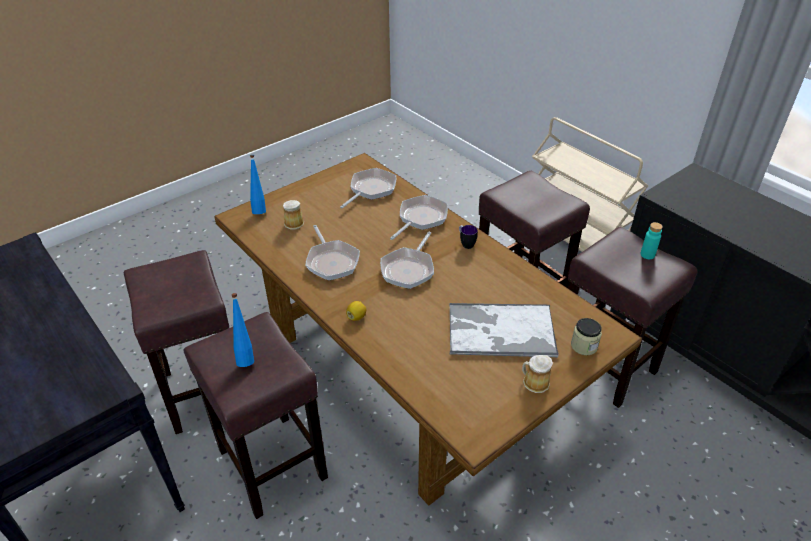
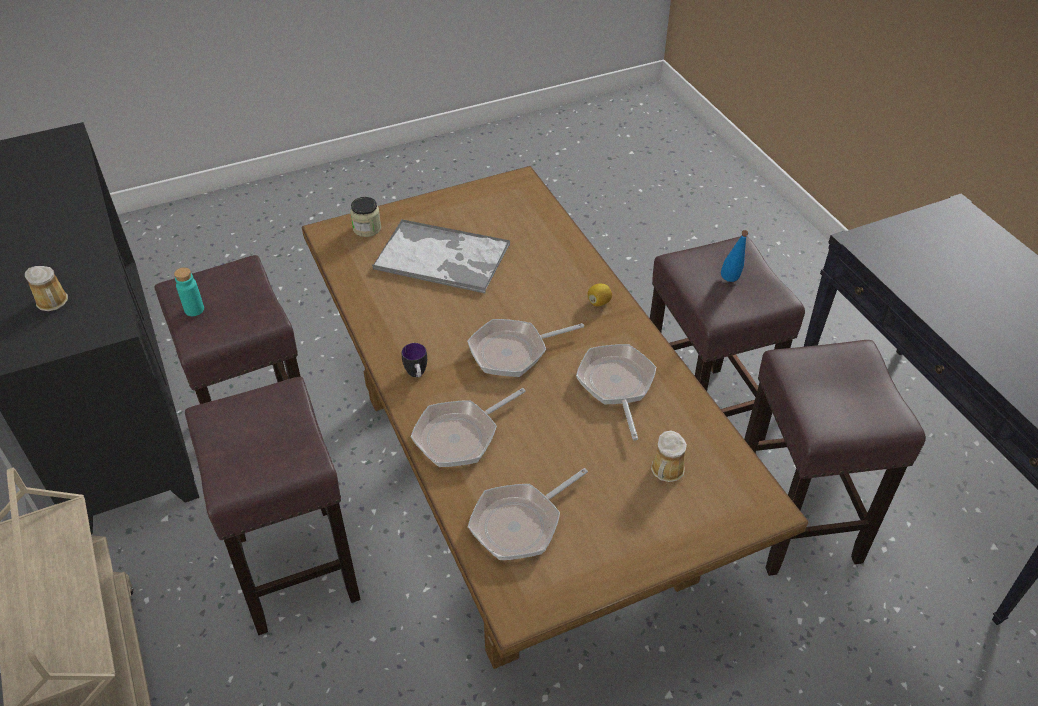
camera: 165 degrees left, 5 degrees up
(259, 209) = (727, 516): blue bottle -> none
(409, 269) = (513, 351): frying pan -> frying pan turned 150 degrees counterclockwise
(534, 382) = (440, 209): mug -> mug (53, 303)

